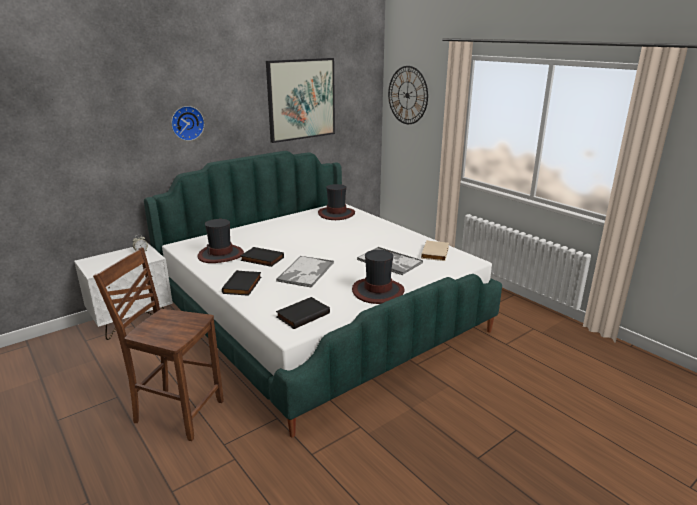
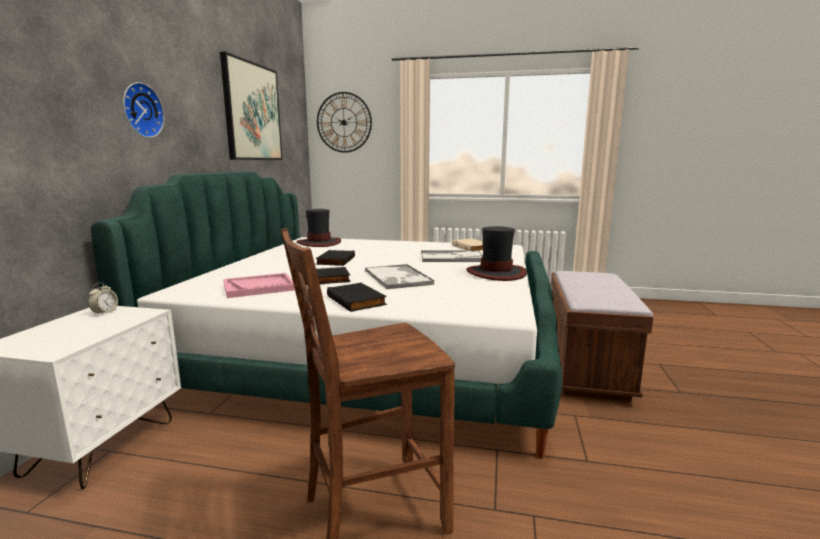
camera: 40 degrees left, 10 degrees down
(221, 254) = (259, 287): hat -> pink tray
(302, 314) = (481, 301): black book -> black book (335, 260)
(440, 401) = (586, 368): none -> brown bench

